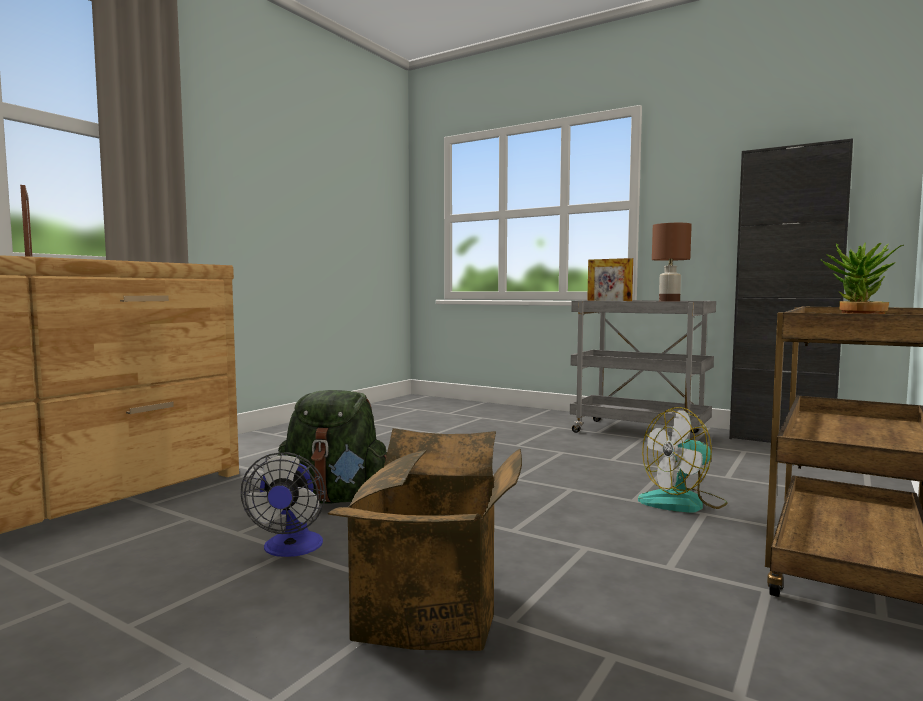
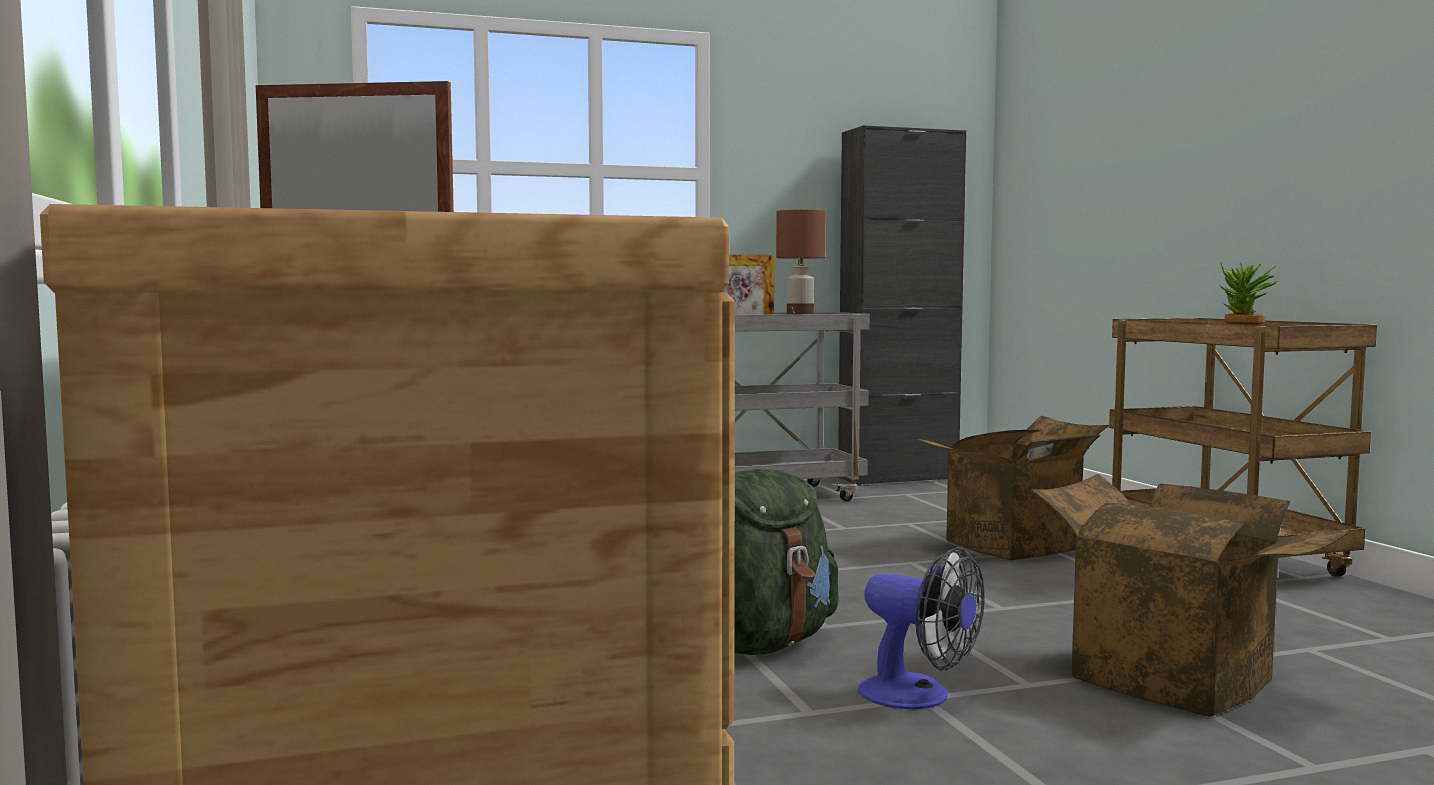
camera: 50 degrees left, 0 degrees up
(683, 502) = (1014, 546): fan -> cardboard box

